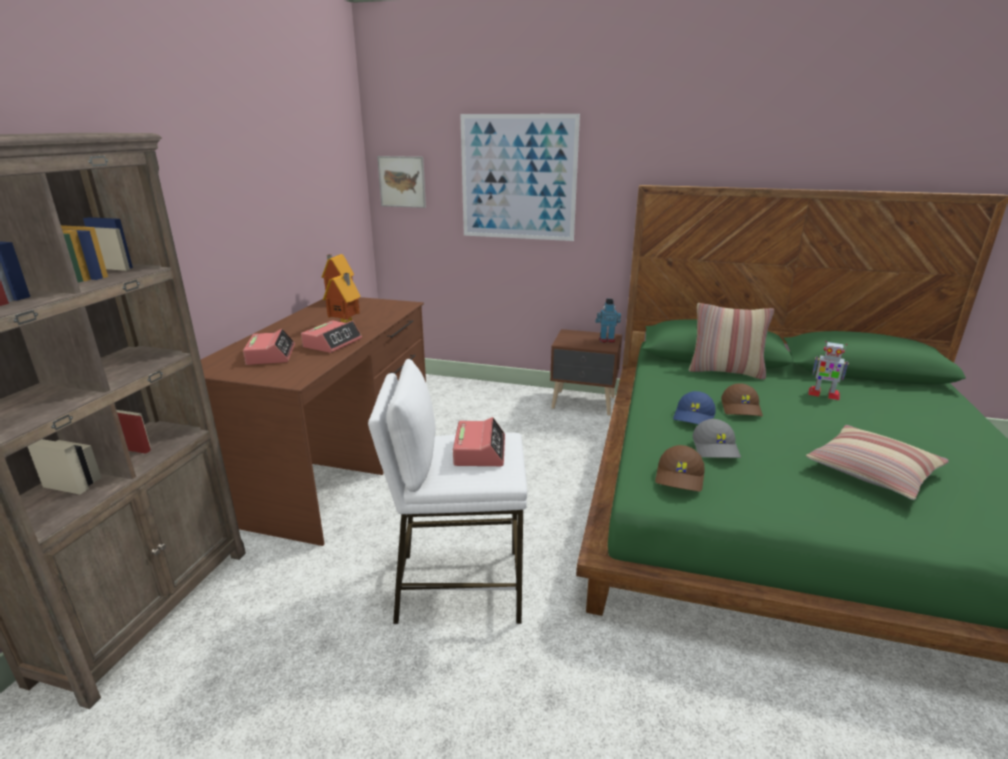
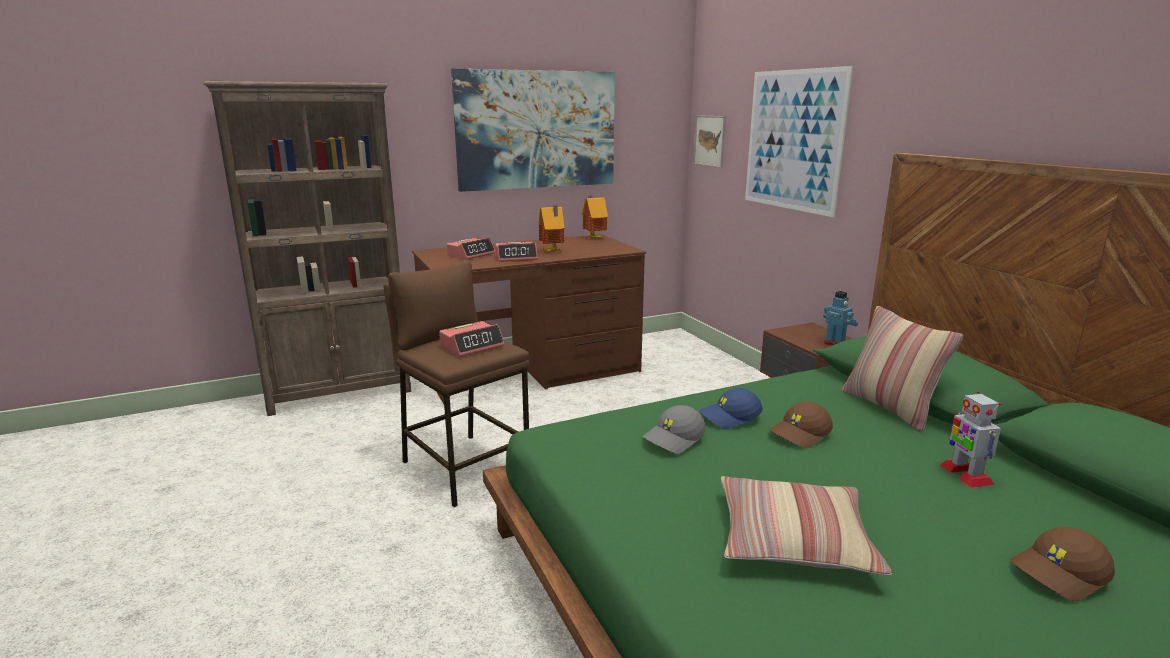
camera: 50 degrees right, 5 degrees down
(261, 185) = (537, 130): none -> picture
(458, 585) = (464, 467): white stool -> brown stool
(680, 477) = (590, 437): brown cap -> brown cap (1060, 574)

